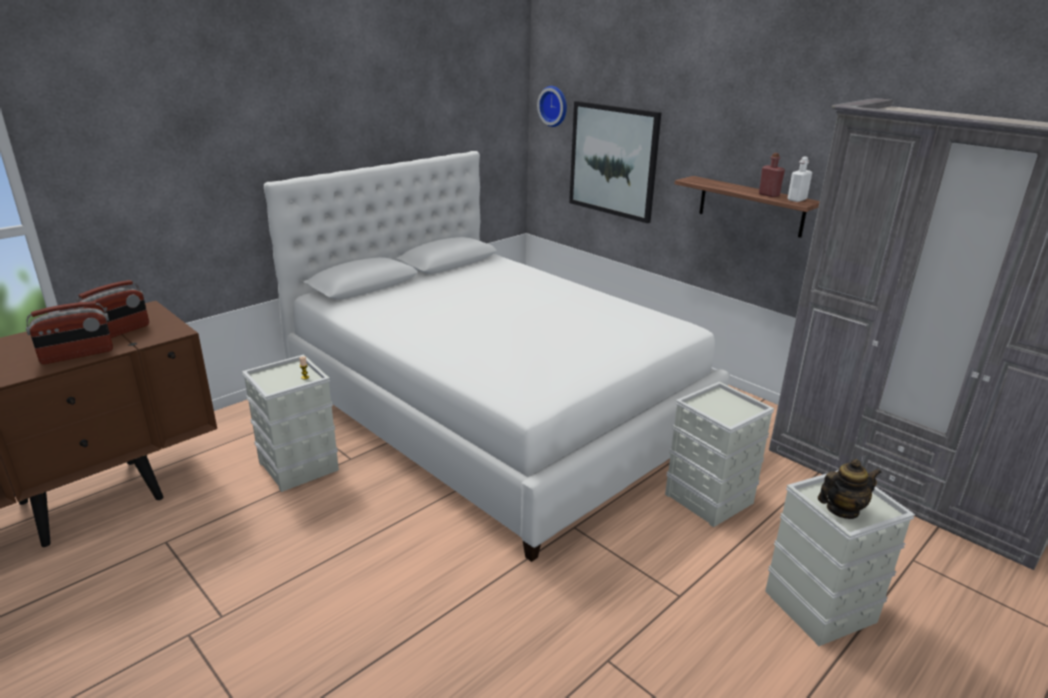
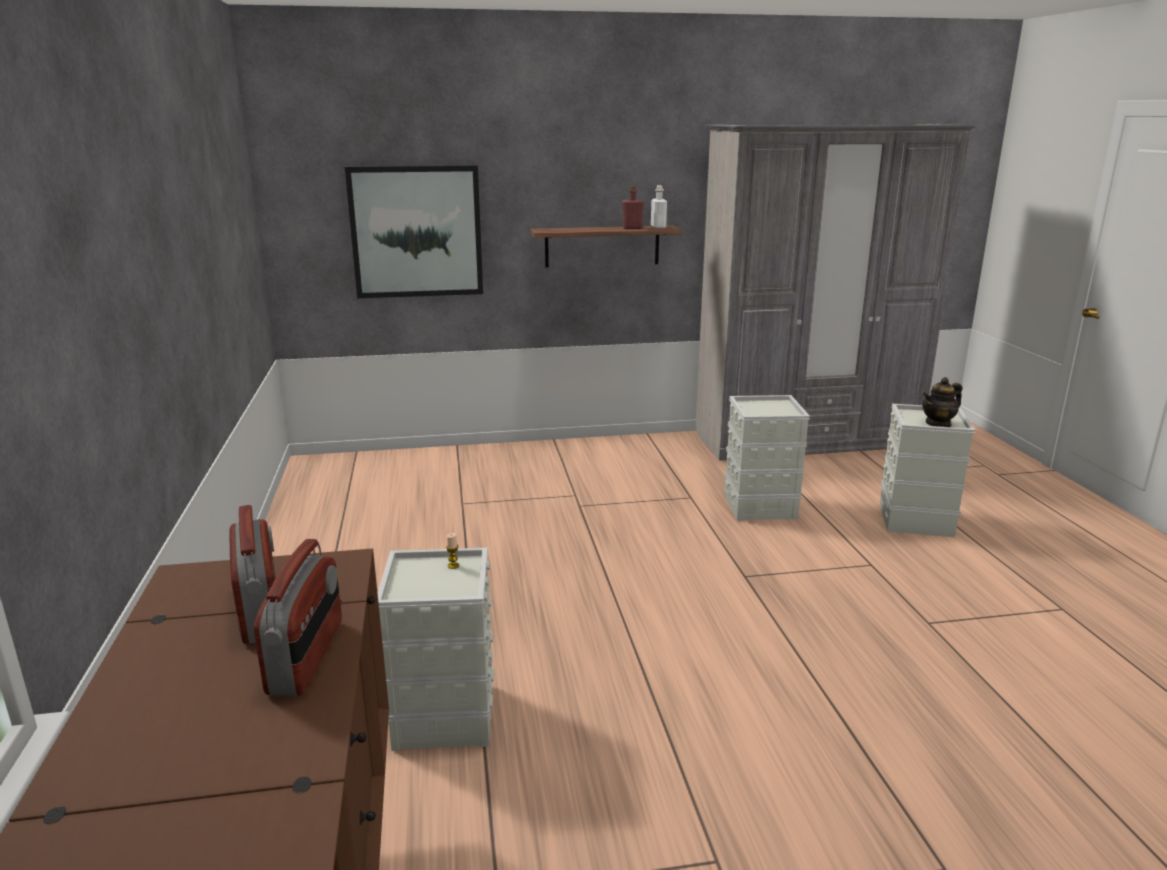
camera: 55 degrees left, 5 degrees down
(494, 410) = (498, 548): white bed -> none
(554, 106) = (305, 178): wall clock -> none
(842, 510) = (938, 424): teapot -> teapot turned 135 degrees counterclockwise

